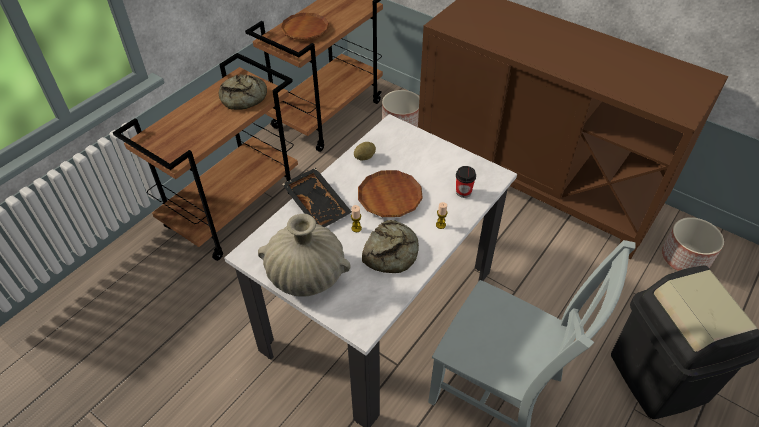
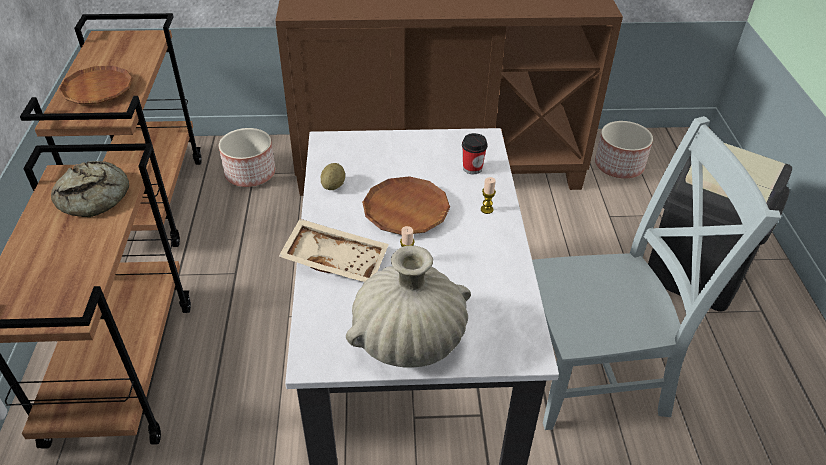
camera: 40 degrees left, 5 degrees down
(318, 204) = (336, 259): black tray -> beige tray
(392, 251) = (470, 261): bread -> none

